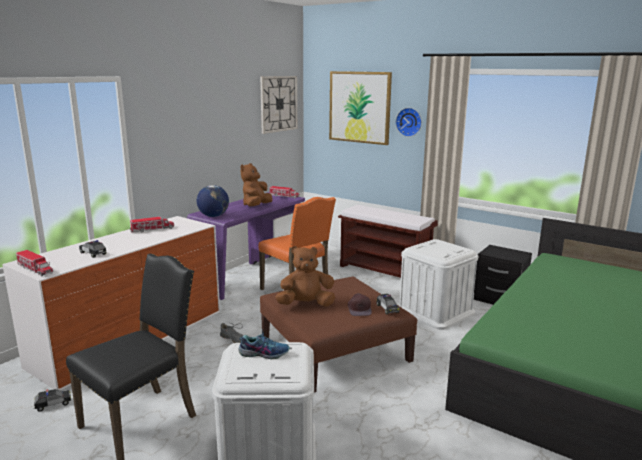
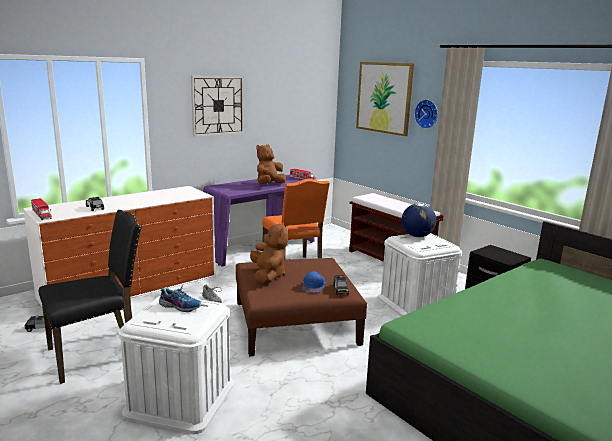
camera: 15 degrees right, 0 degrees up
(152, 229) = (158, 194): toy truck -> none
(213, 216) = (224, 189): globe -> globe (417, 236)
(278, 104) = (308, 91): wall clock -> wall clock (218, 105)
(306, 304) = (268, 276): brown plush toy -> brown plush toy turned 75 degrees clockwise
(359, 309) = (314, 286): brown cap -> blue cap

